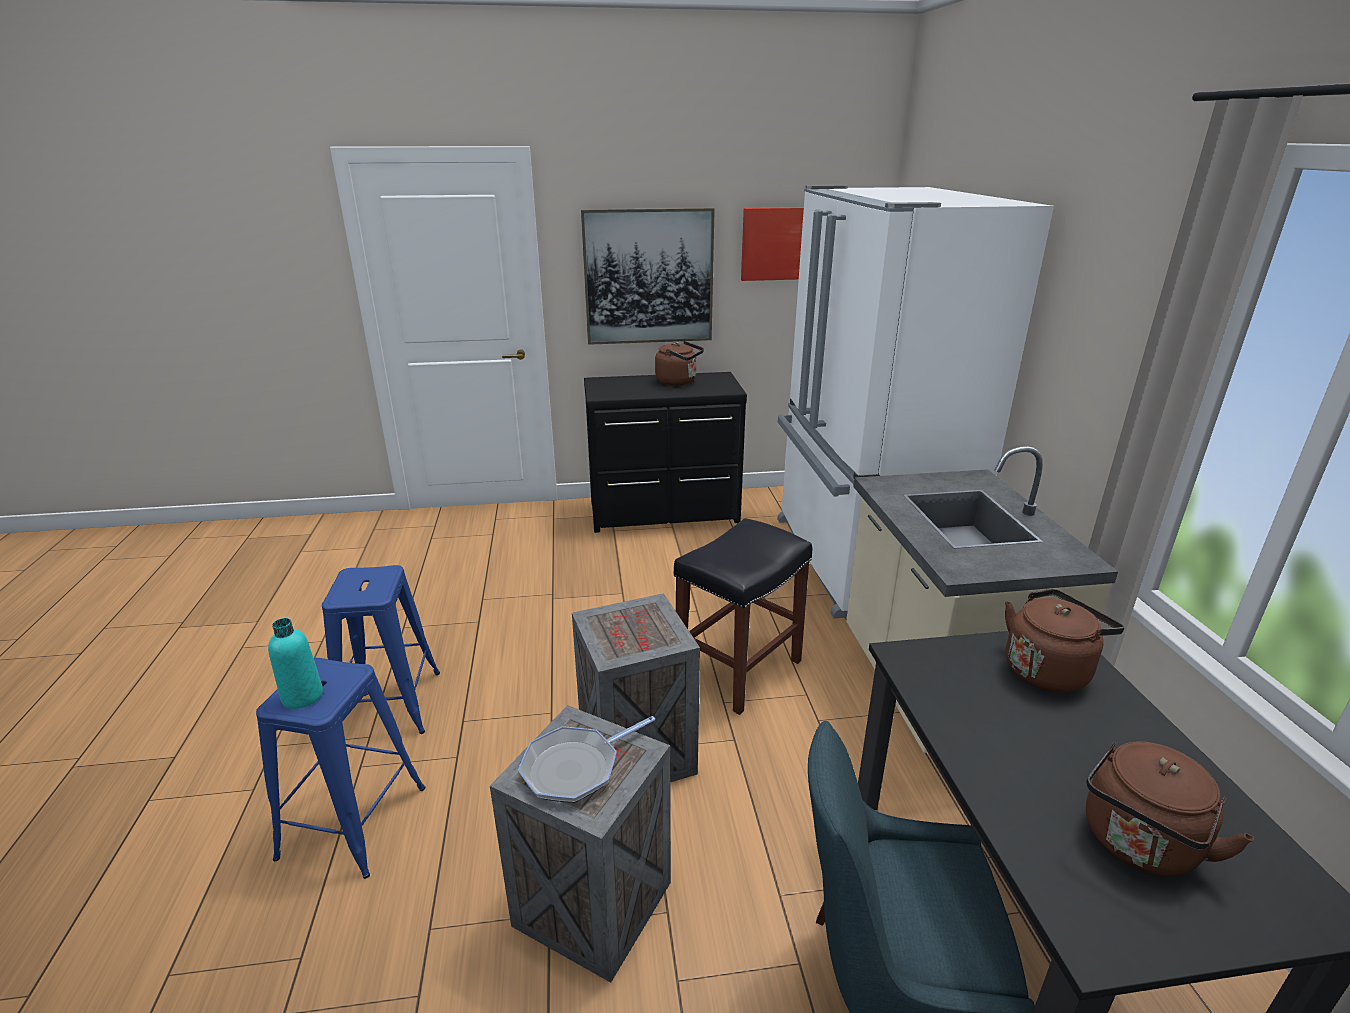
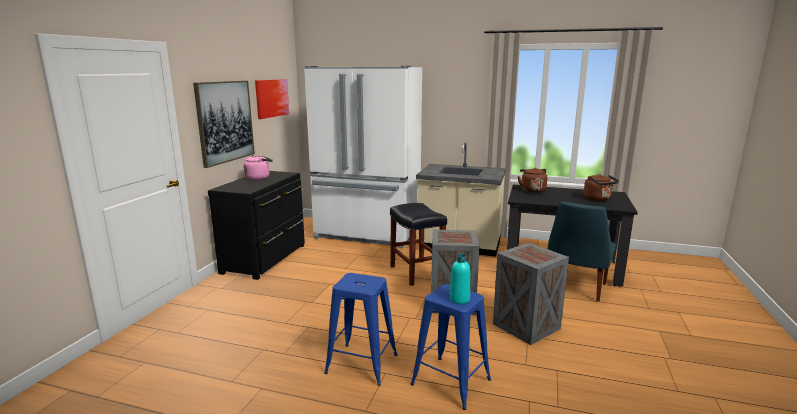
camera: 65 degrees left, 10 degrees down
(575, 768) = (534, 255): frying pan -> none
(678, 382) = (259, 178): brown kettle -> pink kettle

